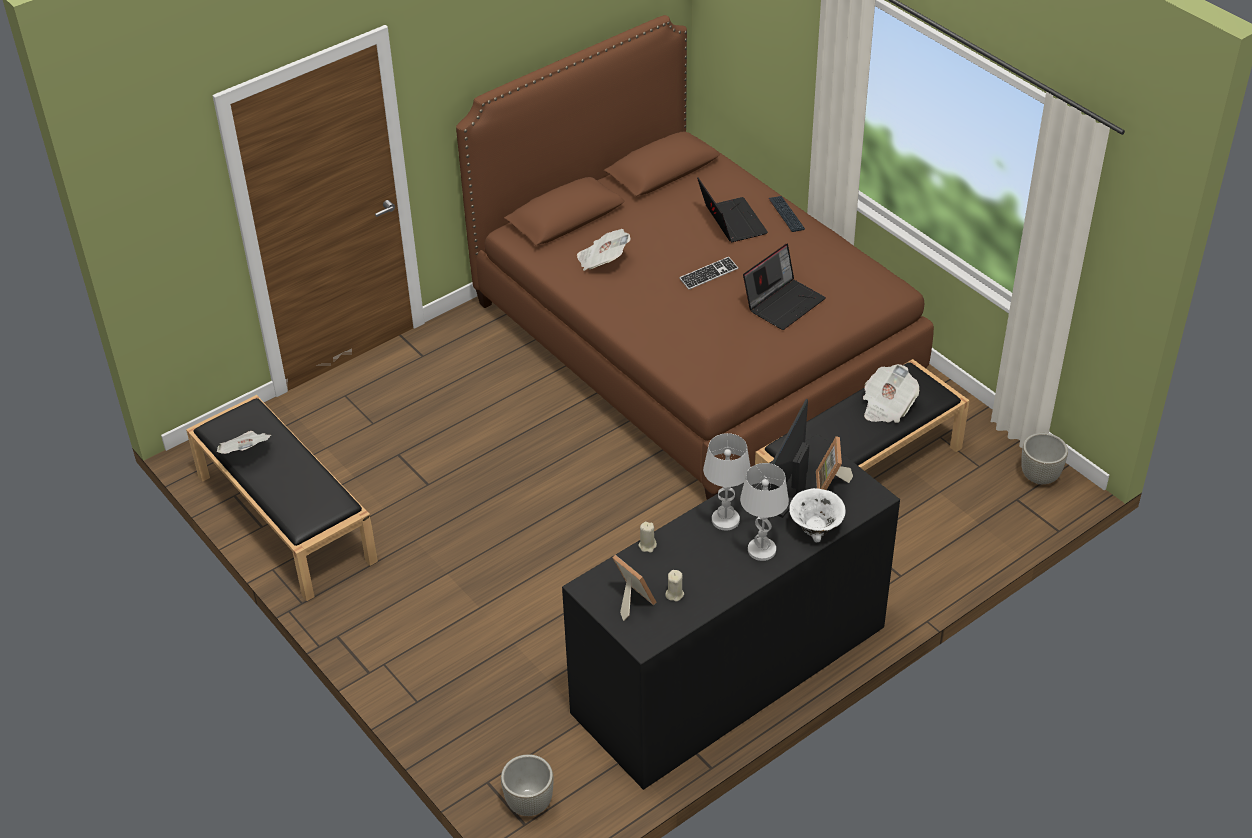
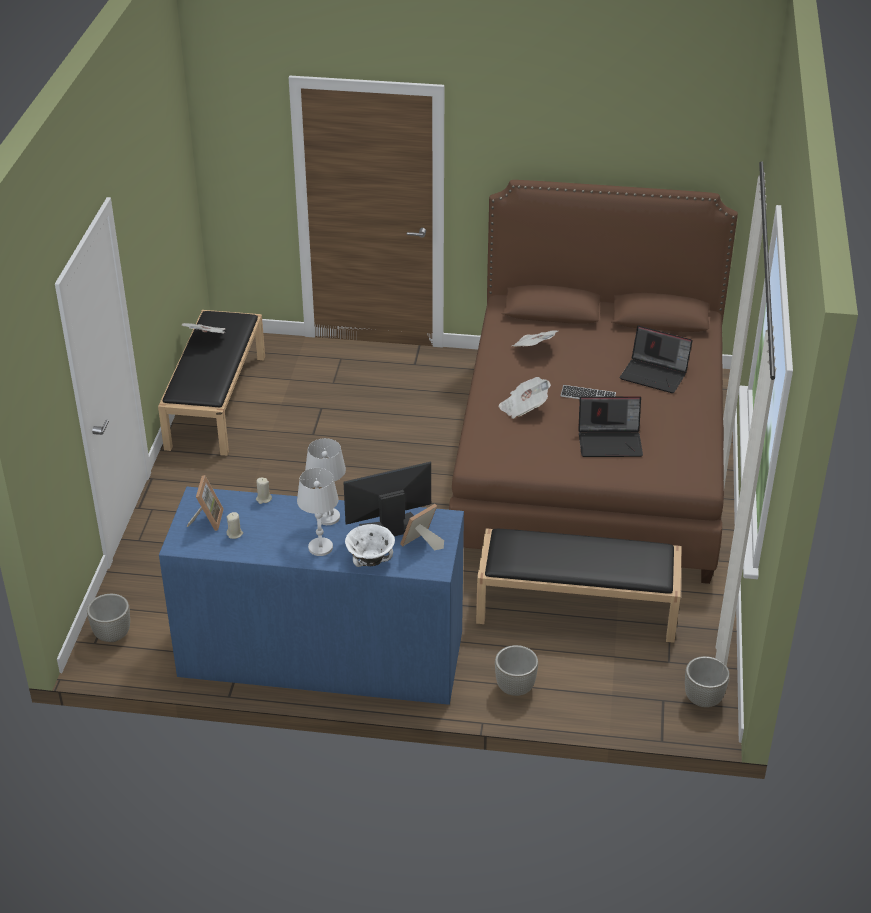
camera: 45 degrees right, 5 degrees down
(729, 669) = (321, 654): black dresser -> blue dresser
(730, 221) = (655, 374): laptop -> laptop turned 90 degrees clockwise
(786, 214) = (701, 392): keyboard -> none
(887, 406) = (608, 558): newspaper -> newspaper (523, 408)
(909, 573) = (515, 687): none -> grey planter

